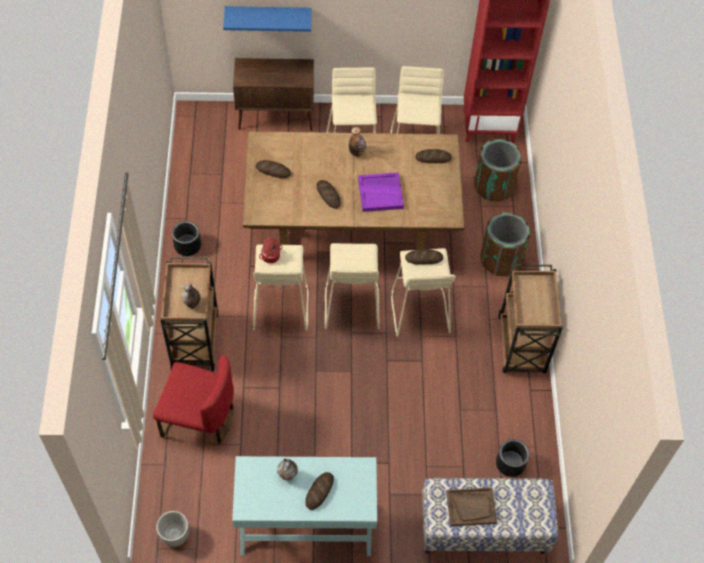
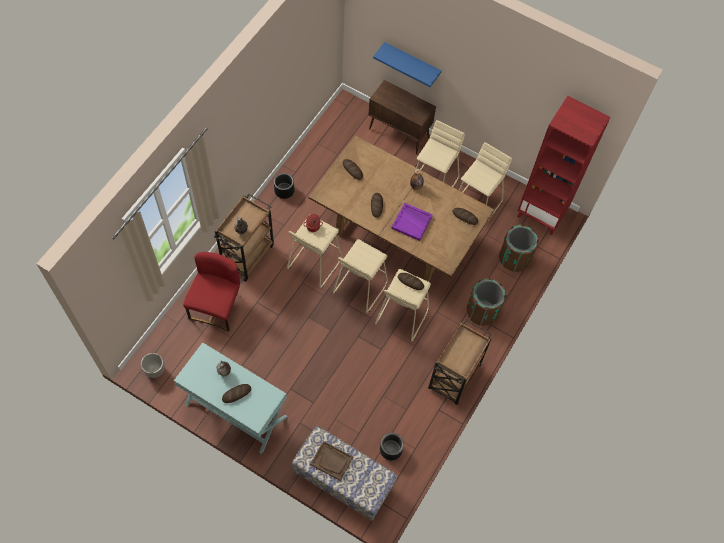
camera: 30 degrees right, 5 degrees up
(199, 419) = (217, 306): red chair -> red chair turned 120 degrees counterclockwise

